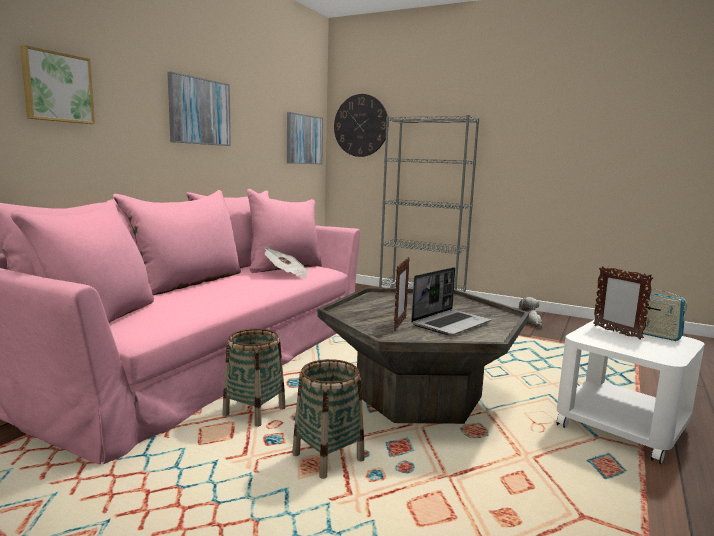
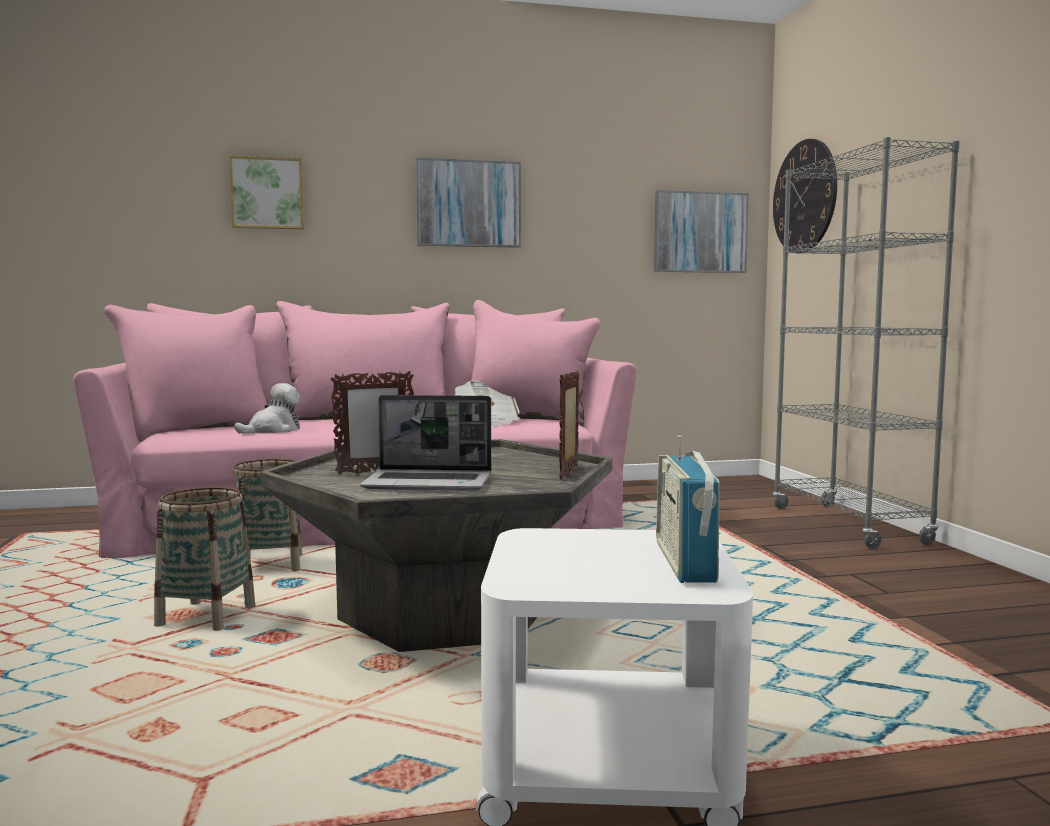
camera: 50 degrees right, 5 degrees down
(530, 322) = (979, 603): plush toy -> plush toy (273, 430)
(616, 332) = (628, 547): picture frame -> picture frame (569, 472)

